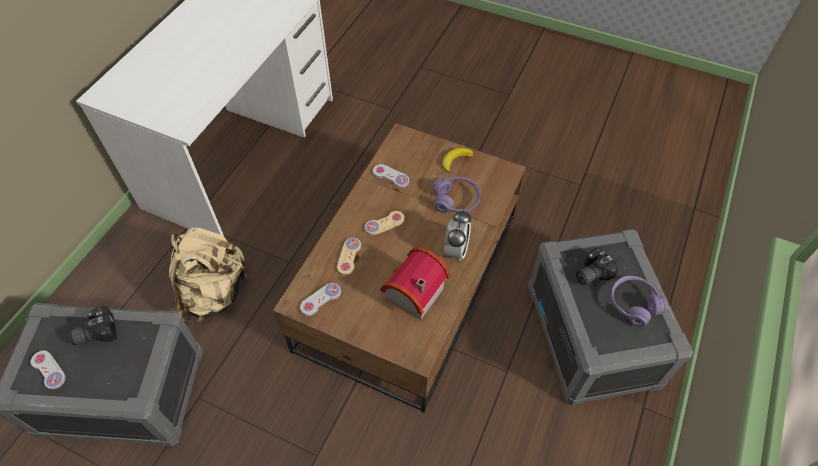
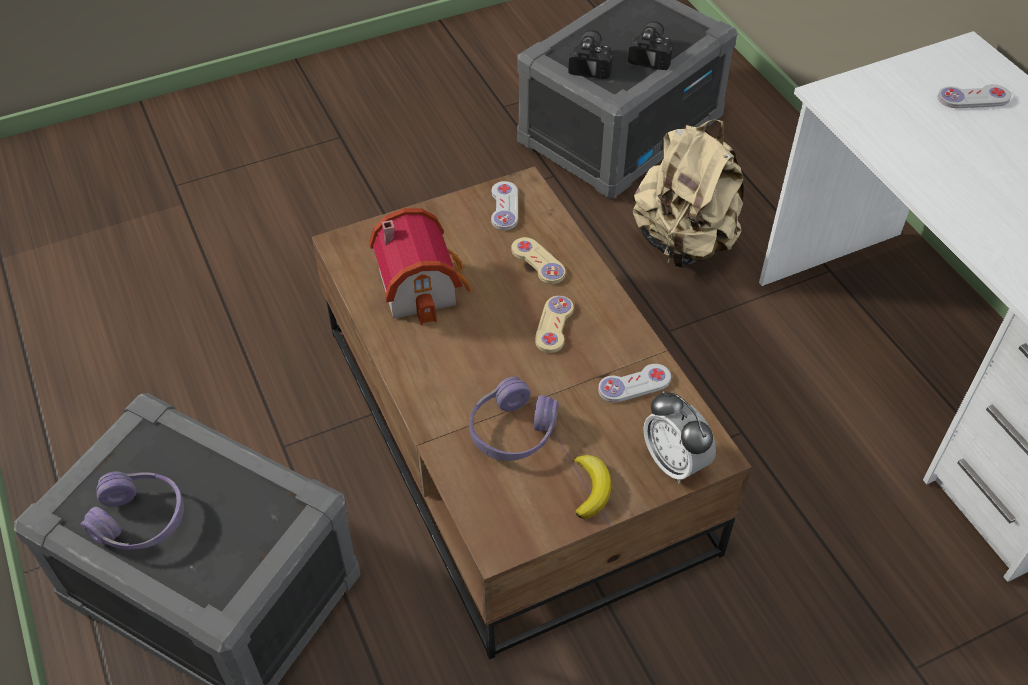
camera: 130 degrees right, 5 degrees down
(49, 370) = (637, 16): white game controller -> white game controller (973, 98)
(456, 250) = (432, 370): alarm clock -> alarm clock (674, 462)
(590, 272) = (236, 515): camera -> camera (592, 63)

